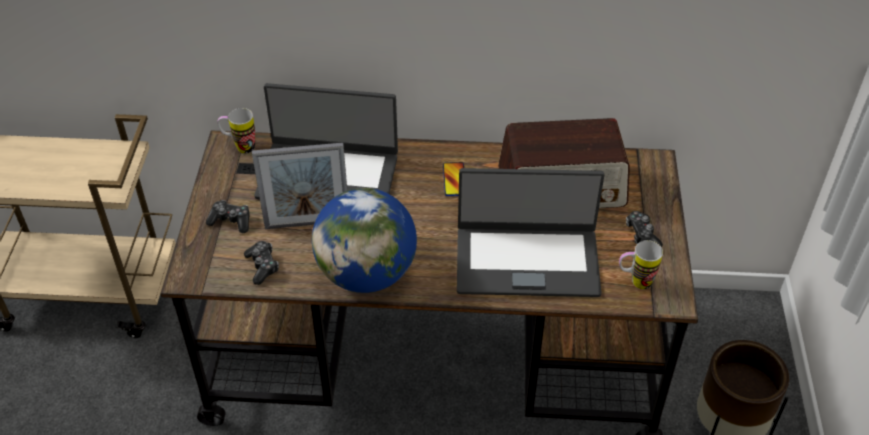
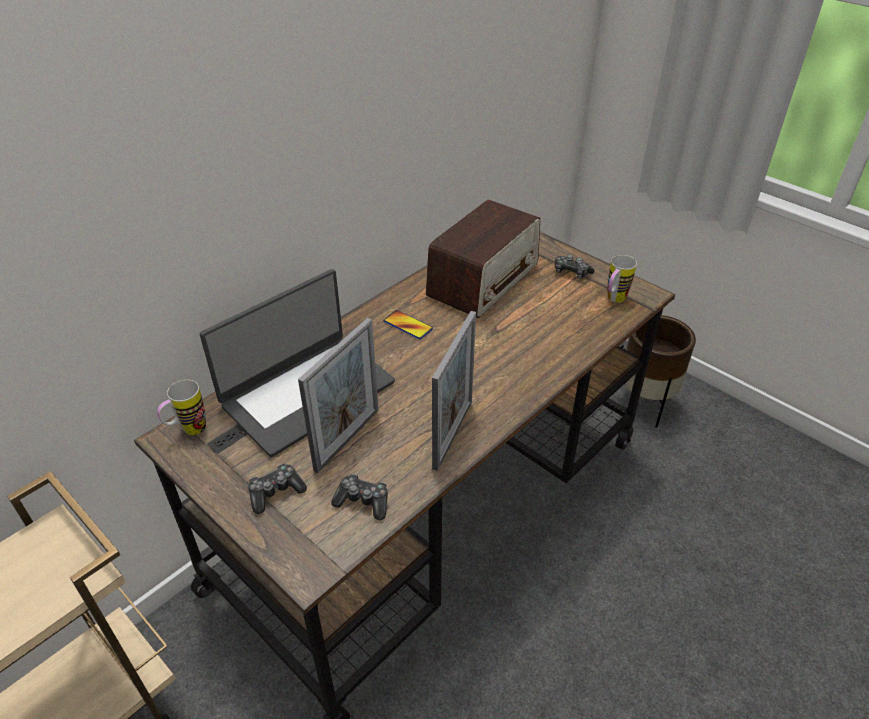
camera: 50 degrees left, 5 degrees down
(366, 273) = (453, 434): globe -> picture frame
(527, 260) = (538, 337): laptop -> none

